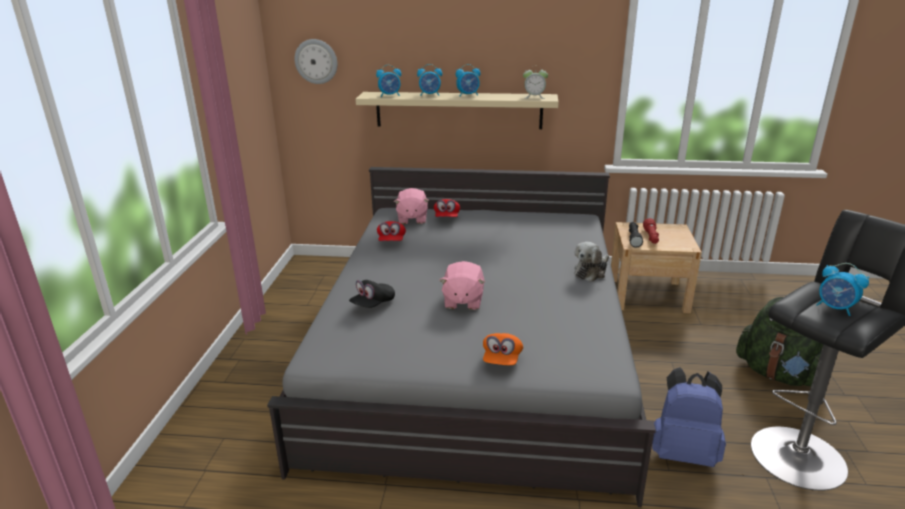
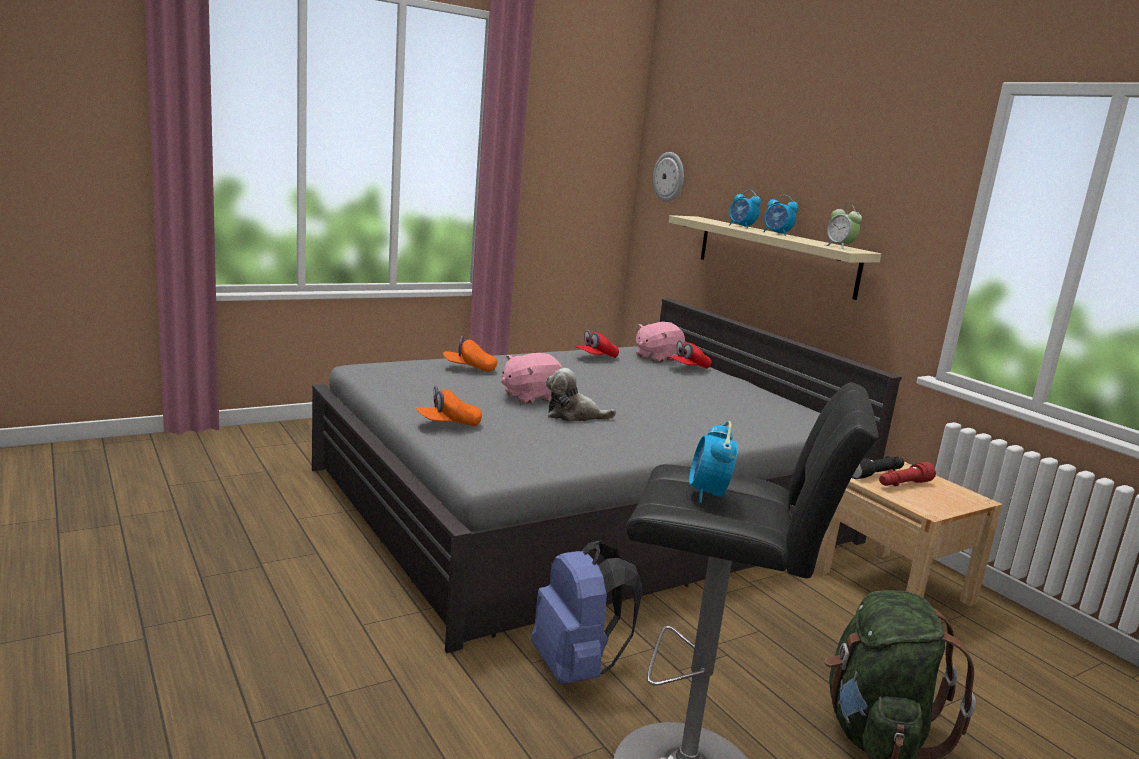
camera: 50 degrees right, 10 degrees down
(373, 304) = (469, 368): black cap -> orange cap
(390, 95) = (705, 220): alarm clock -> none
(591, 272) = (698, 441): plush toy -> plush toy (574, 415)

